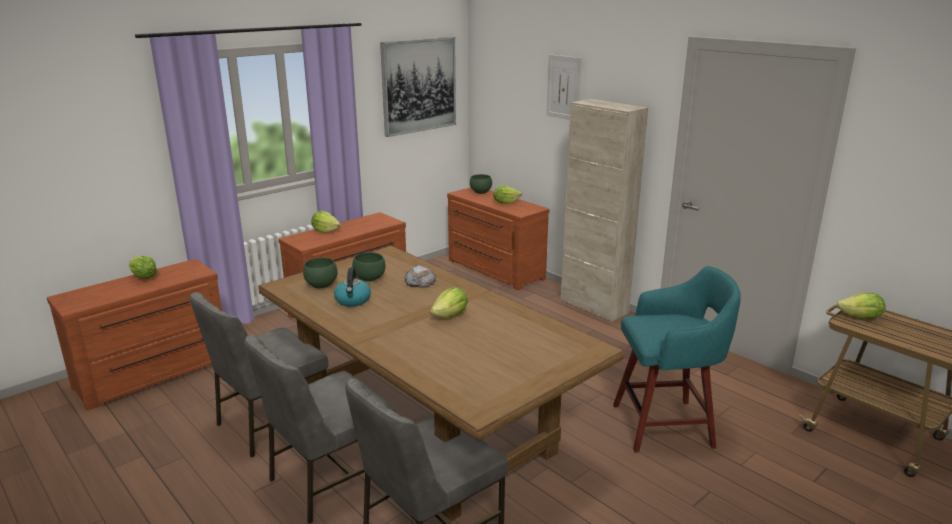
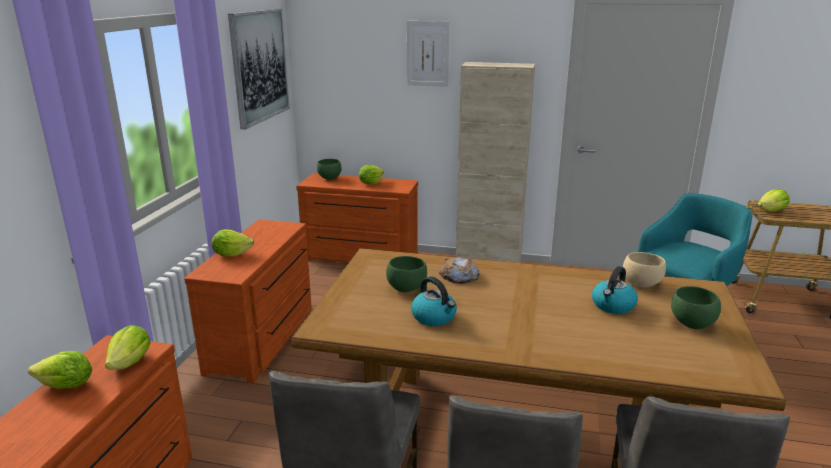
camera: 35 degrees left, 0 degrees up
(320, 285) = (368, 313): green bowl -> green bowl (692, 324)
(450, 316) = (551, 300): lettuce -> lettuce (131, 362)
(486, 334) = (613, 306): none -> kettle
(543, 328) = (641, 284): none -> beige bowl

